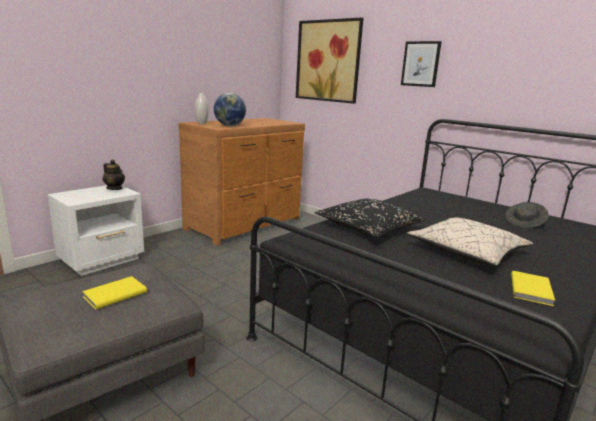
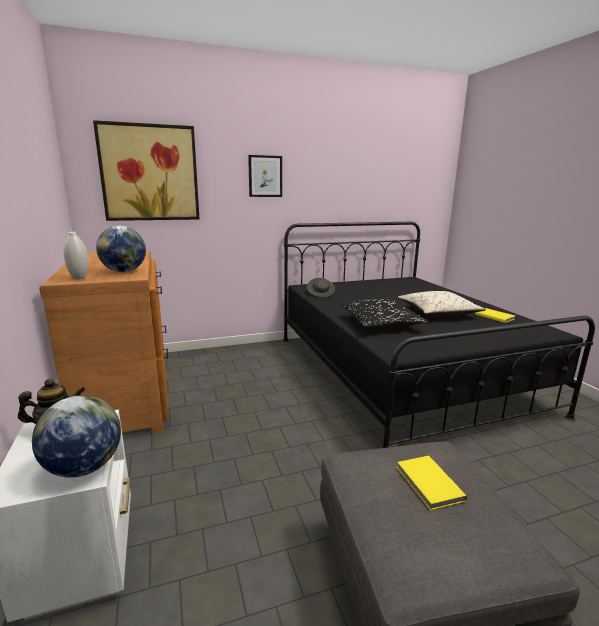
camera: 60 degrees left, 0 degrees up
(81, 199) = (84, 467): none -> globe
(525, 223) = (391, 287): grey hat -> grey hat (321, 294)

